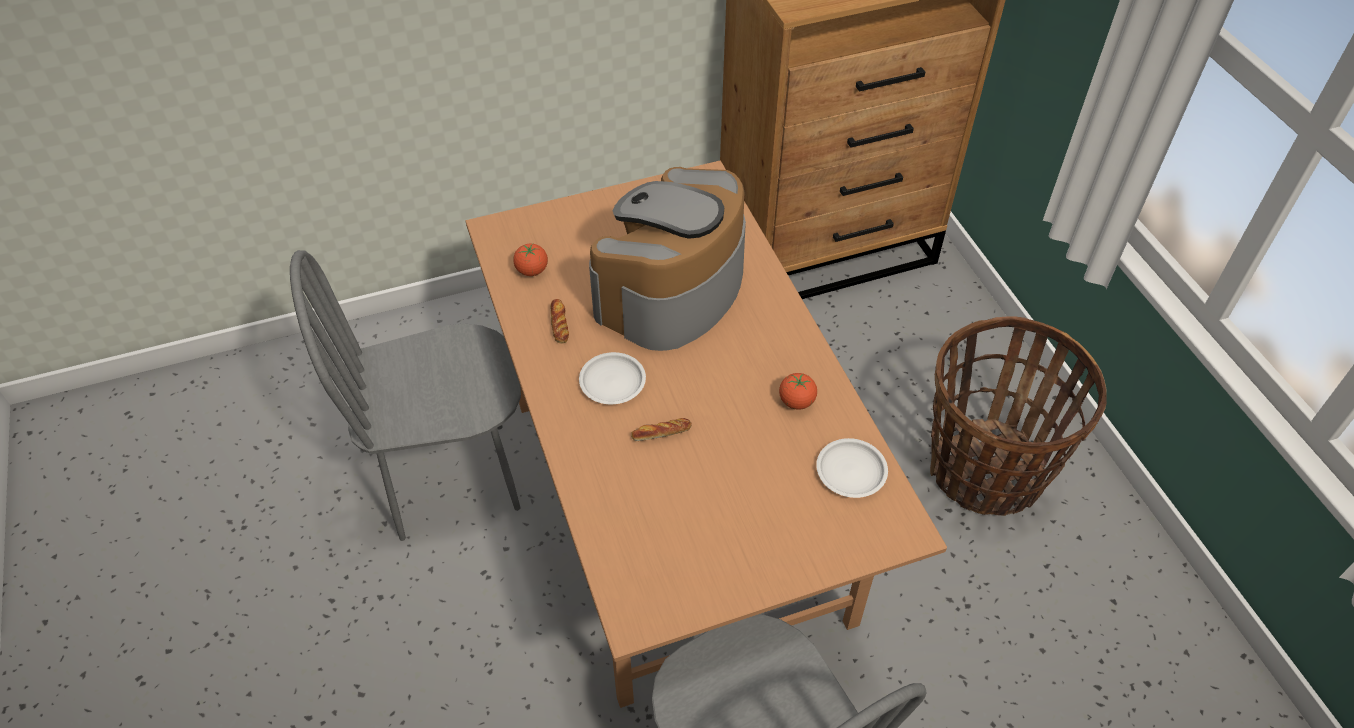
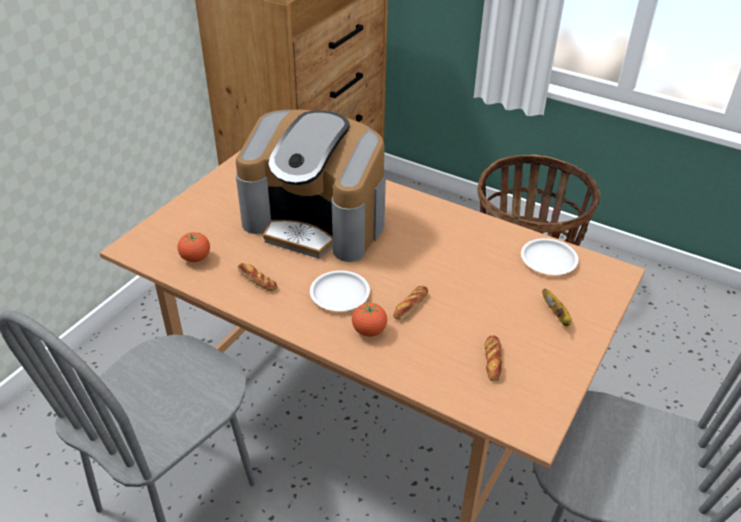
camera: 40 degrees left, 10 degrees down
(672, 291) = (316, 221): coffee machine -> coffee machine turned 60 degrees counterclockwise
(673, 535) = (493, 361): none -> bread
(786, 533) = (557, 315): none -> banana
(796, 401) = (471, 241): tomato -> tomato (369, 331)

